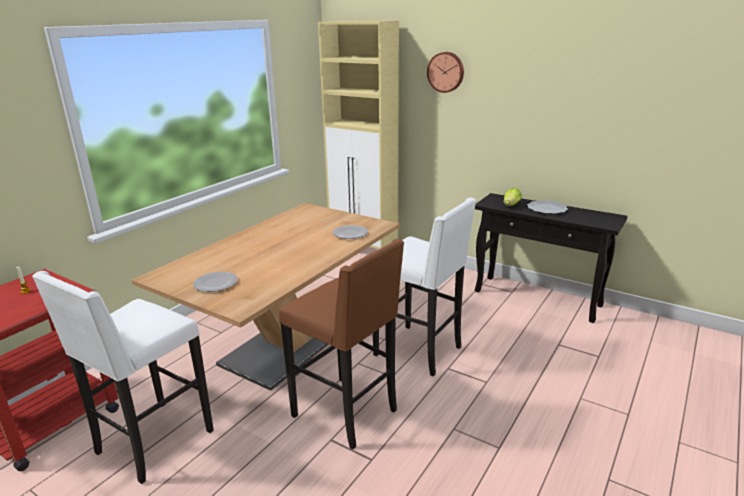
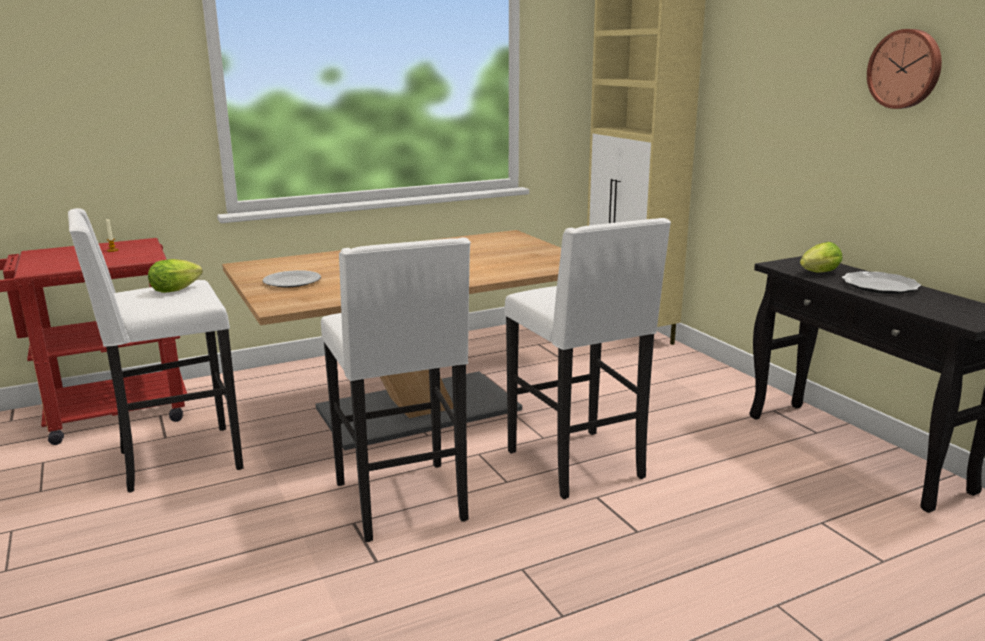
camera: 30 degrees right, 5 degrees down
(139, 314) = (178, 289): none -> lettuce
(347, 413) = (404, 503): brown stool -> white stool
(349, 233) = (520, 265): plate -> none
(446, 72) = (764, 48): wall clock -> wall clock (905, 69)

